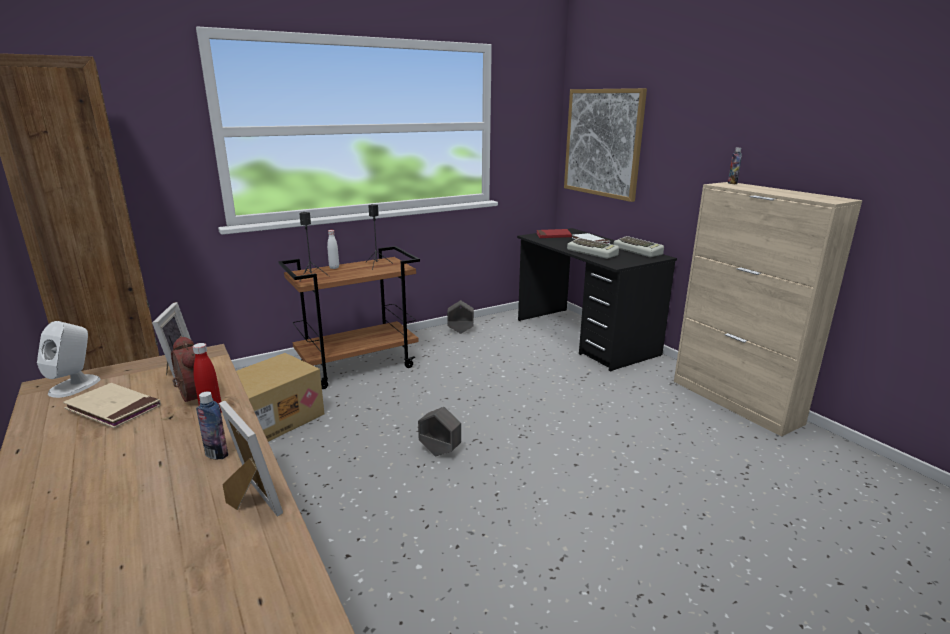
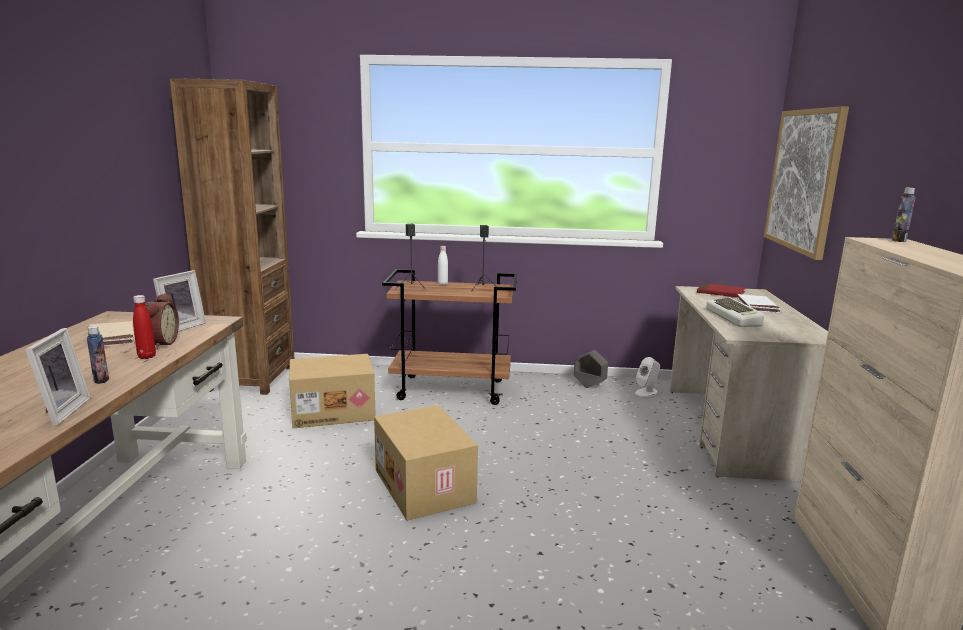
camera: 35 degrees right, 5 degrees down
(75, 386) = (122, 319): white speaker -> white speaker (647, 392)
(440, 451) = (426, 486): grey planter -> cardboard box
(584, 337) = (733, 431): black desk -> beige desk
(638, 251) = (805, 327): keyboard -> none

